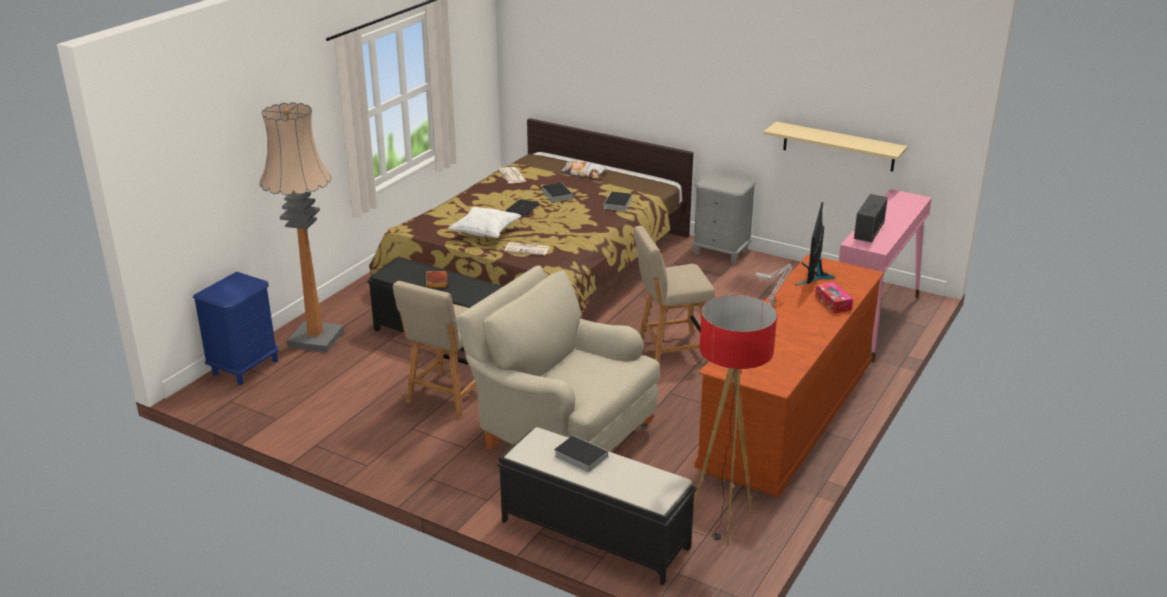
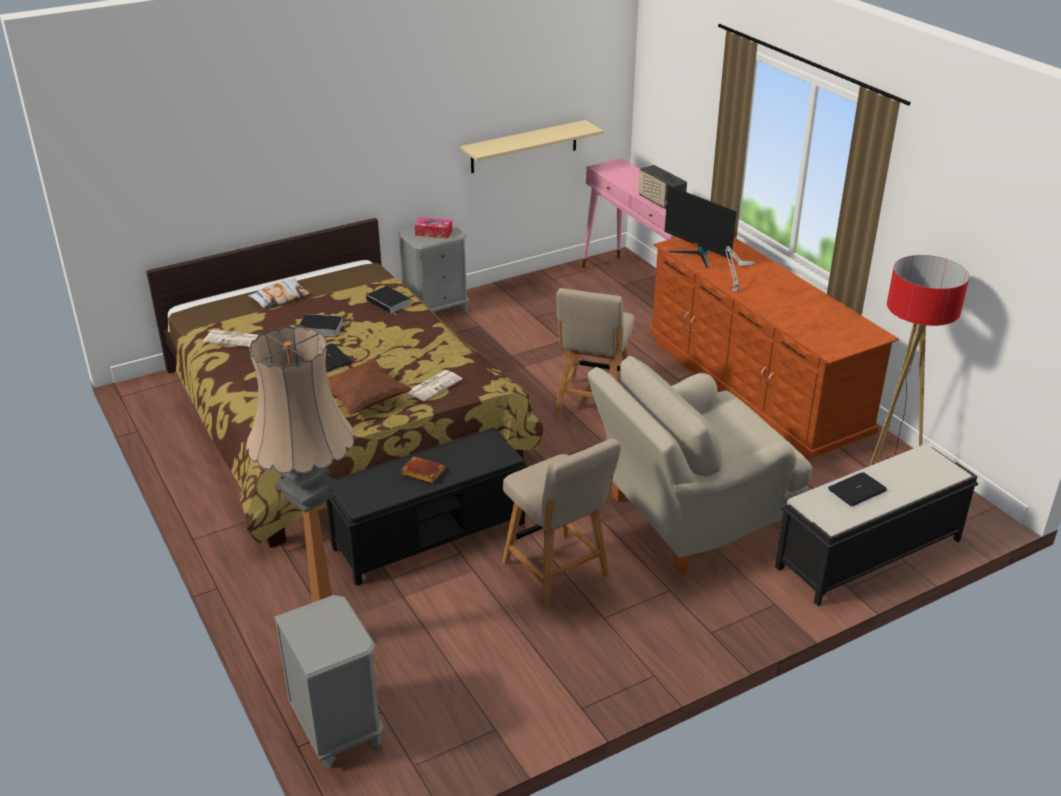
camera: 60 degrees left, 5 degrees up
(245, 367) = (337, 728): blue nightstand -> grey nightstand
(485, 233) = (363, 400): white pillow -> brown pillow
(579, 456) = (857, 490): book -> laptop
(833, 303) = (754, 264): tissue box -> tissue box (433, 233)

